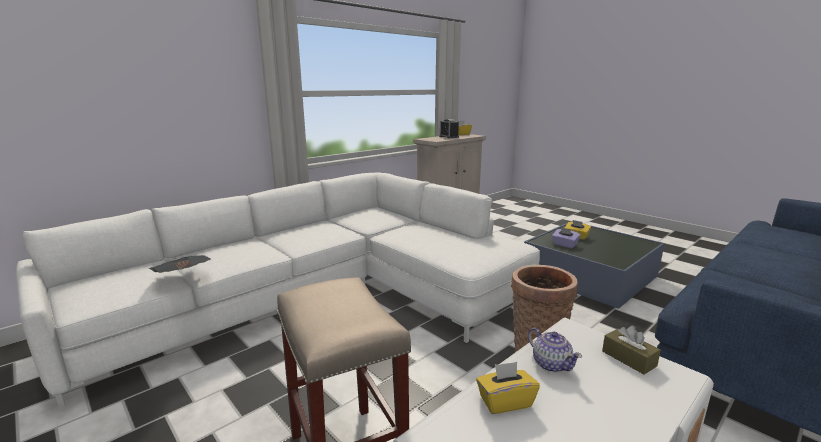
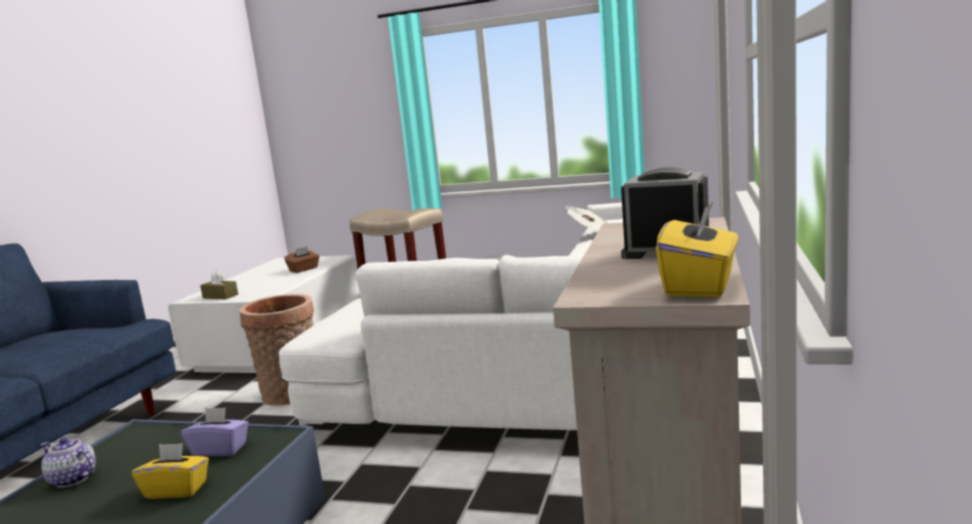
camera: 150 degrees right, 5 degrees down
(505, 401) = (304, 269): yellow tissue box -> brown tissue box
(551, 364) = (276, 283): teapot -> teapot (73, 479)

